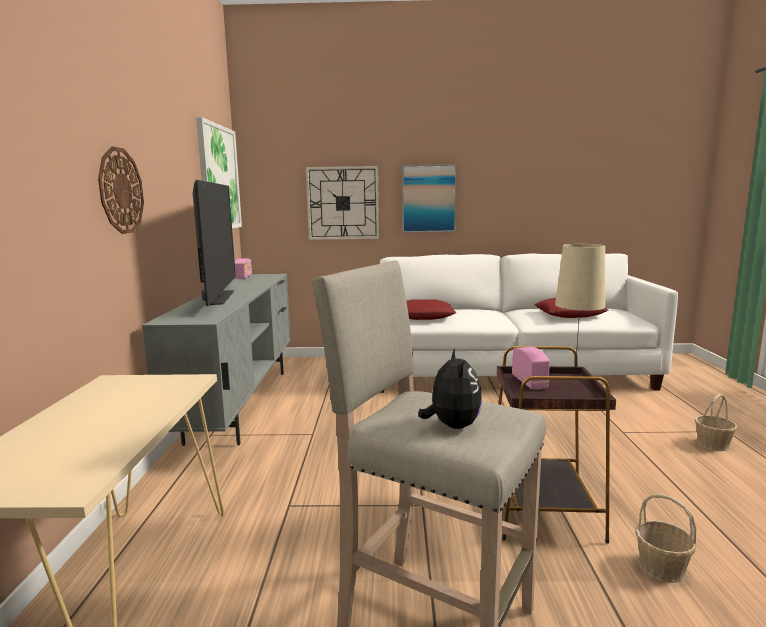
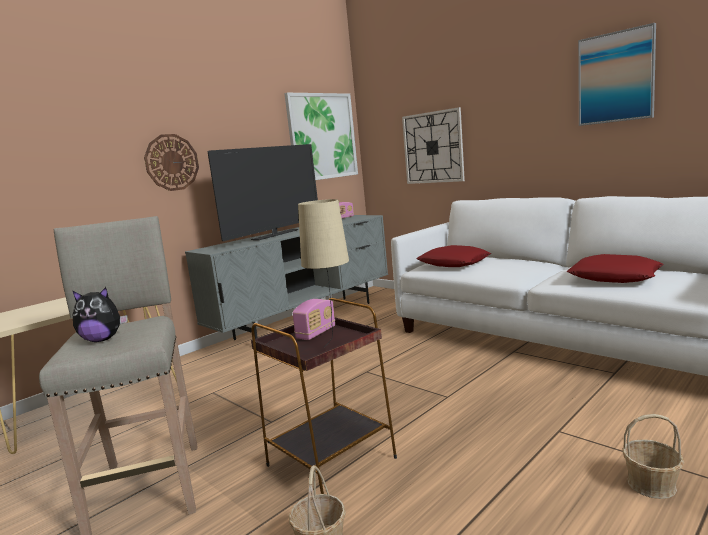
camera: 45 degrees right, 0 degrees up
(428, 198) = (509, 136): picture -> picture (616, 77)
(452, 426) = (102, 340): plush toy -> plush toy turned 45 degrees clockwise

